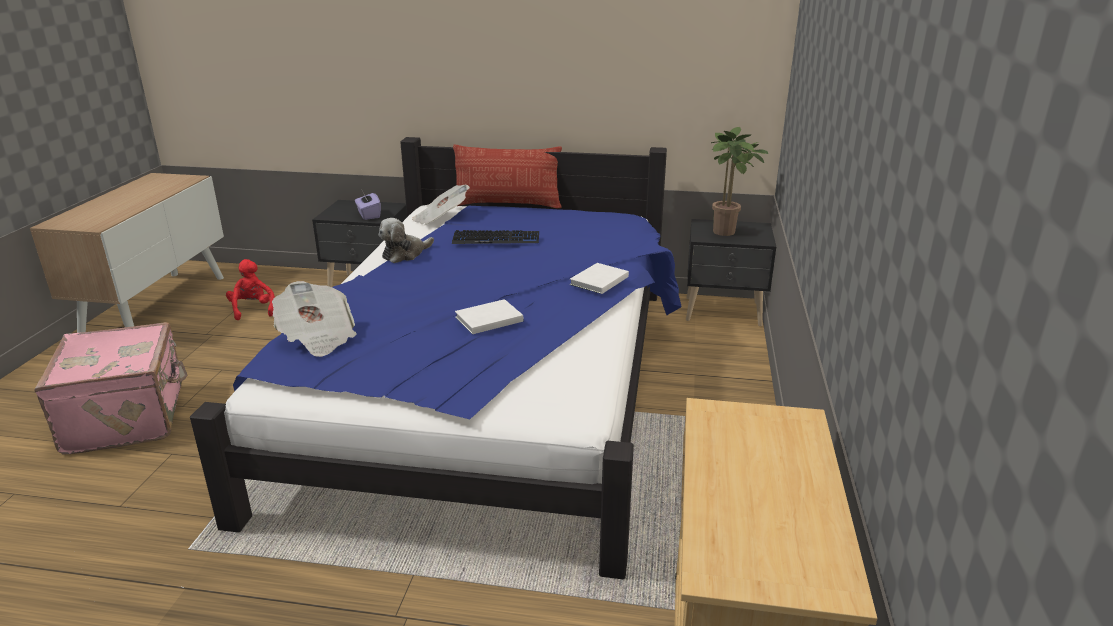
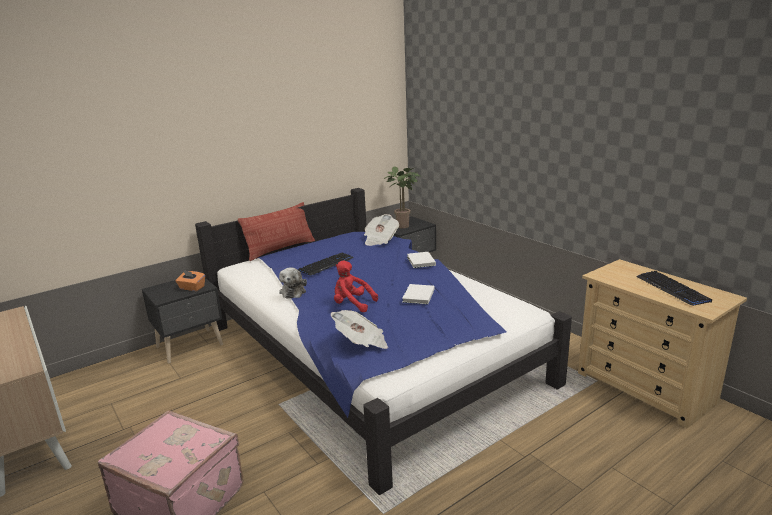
camera: 45 degrees left, 5 degrees down
(253, 309) = (128, 398): red plush toy -> red plush toy (352, 304)
(368, 215) = (192, 288): purple tissue box -> orange tissue box
(441, 219) = (259, 270): newspaper -> newspaper (380, 240)
(766, 505) = (672, 289): none -> keyboard

